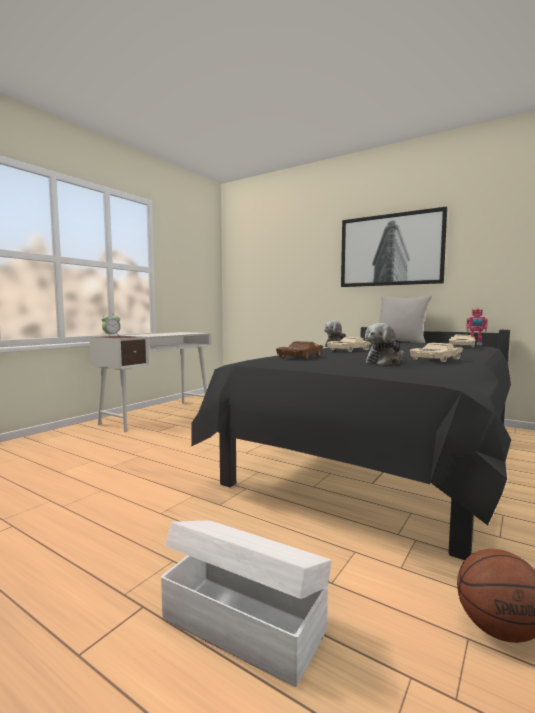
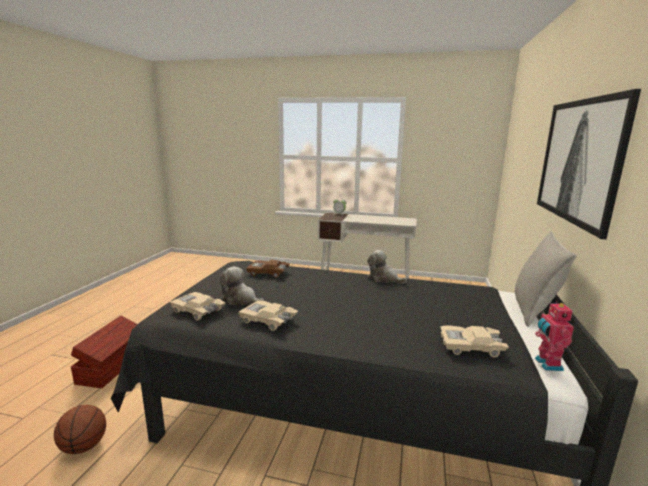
camera: 70 degrees right, 10 degrees up
(243, 622) = (113, 366): white storage box -> brown storage box
(349, 350) = (337, 284): beige toy car -> beige toy car (198, 311)

